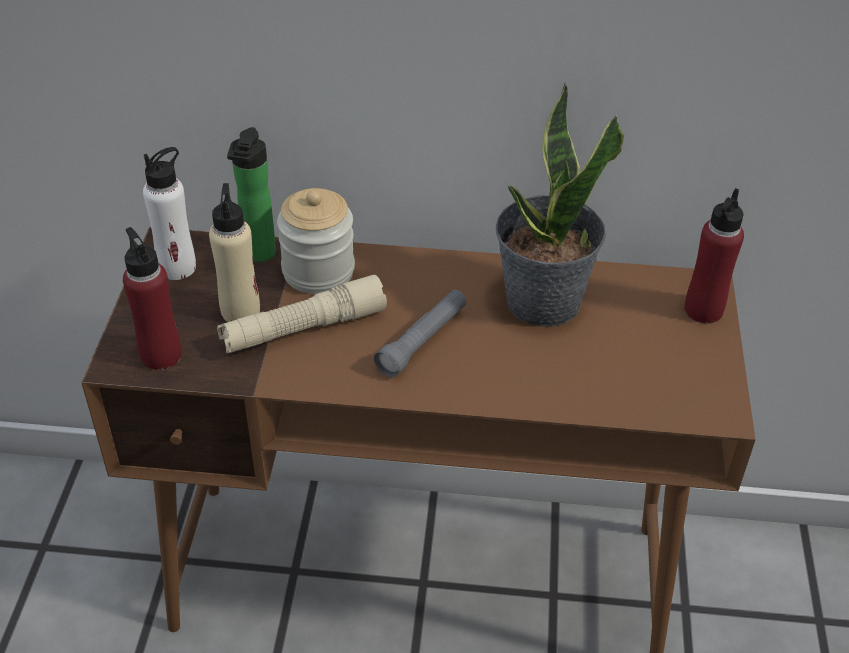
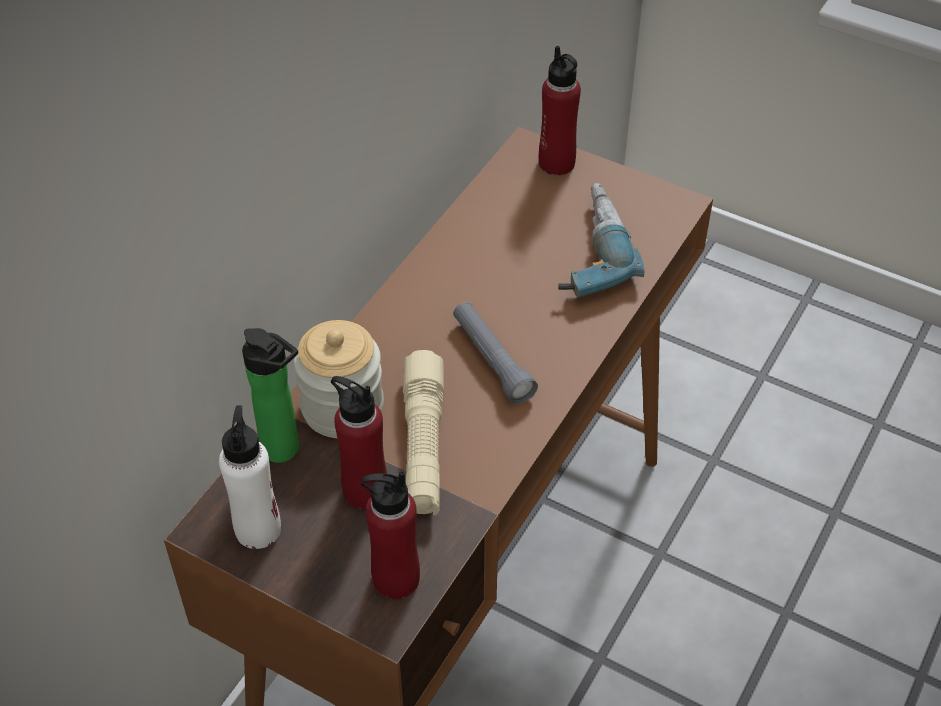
camera: 65 degrees left, 5 degrees up
(240, 310) = (365, 490): beige bottle -> red bottle
(542, 302) = (487, 258): potted plant -> none
(602, 362) = (585, 250): none -> power drill

